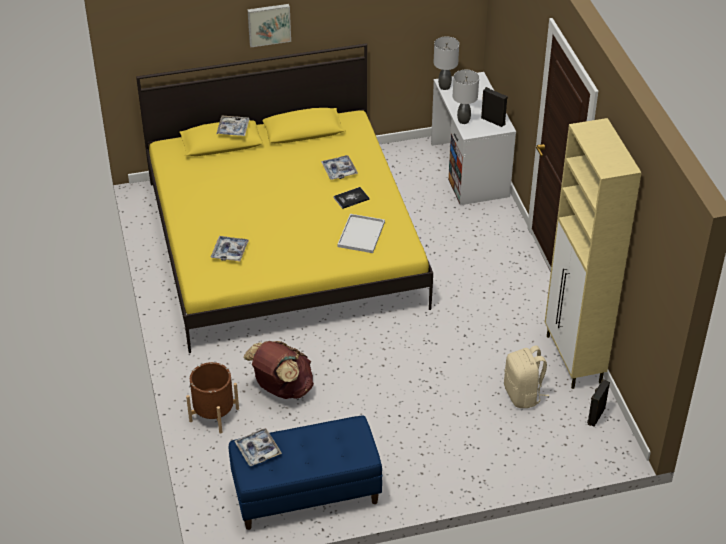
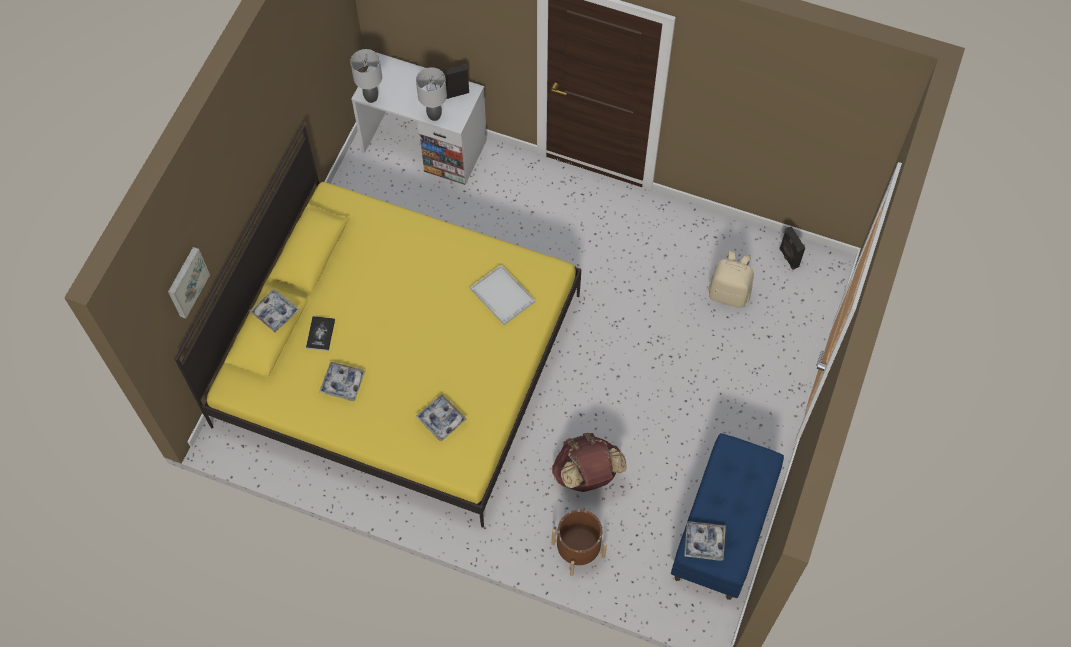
camera: 55 degrees left, 20 degrees up
(269, 24) = (236, 193): picture -> picture (186, 282)
(339, 170) = (397, 258): tray -> tray (342, 383)
(351, 198) = (446, 272): book -> book (320, 334)
(573, 360) = (717, 230): beige cabinet -> none

